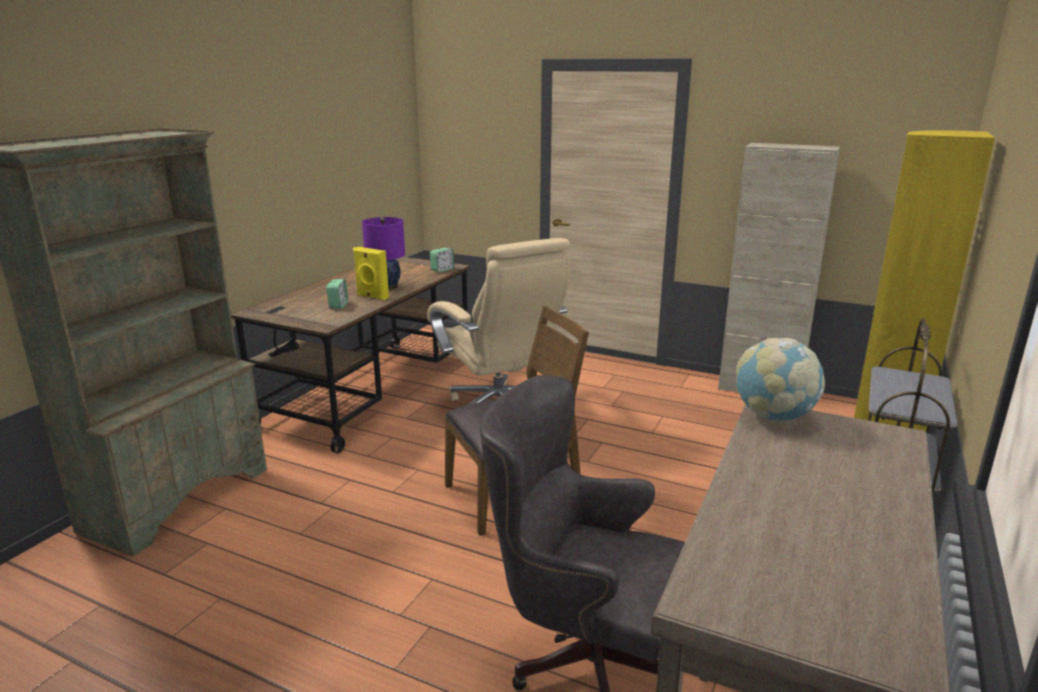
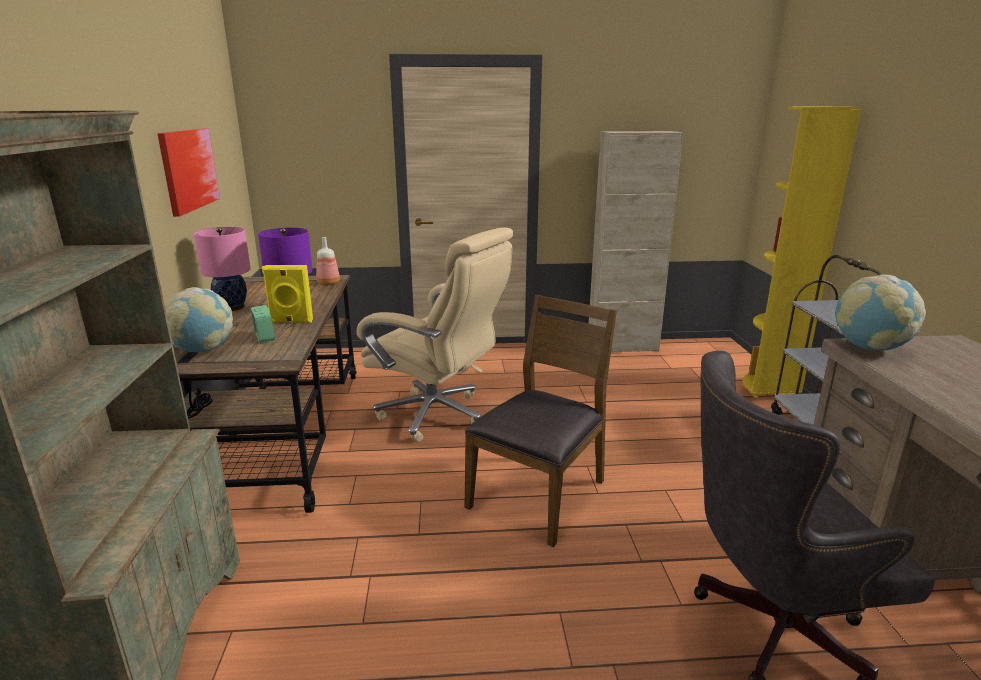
camera: 30 degrees left, 0 degrees up
(290, 306) = (203, 350): none -> globe
(337, 162) = (188, 169): none -> picture
(349, 278) = (232, 307): none -> pink table lamp
(442, 270) = (328, 283): alarm clock -> bottle

